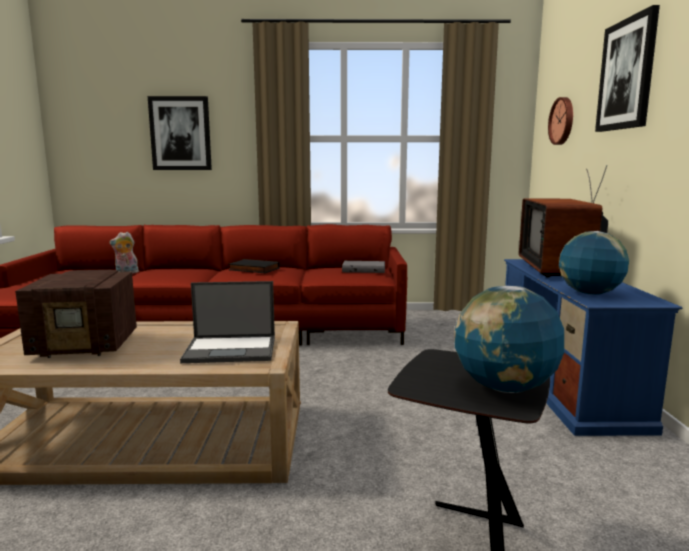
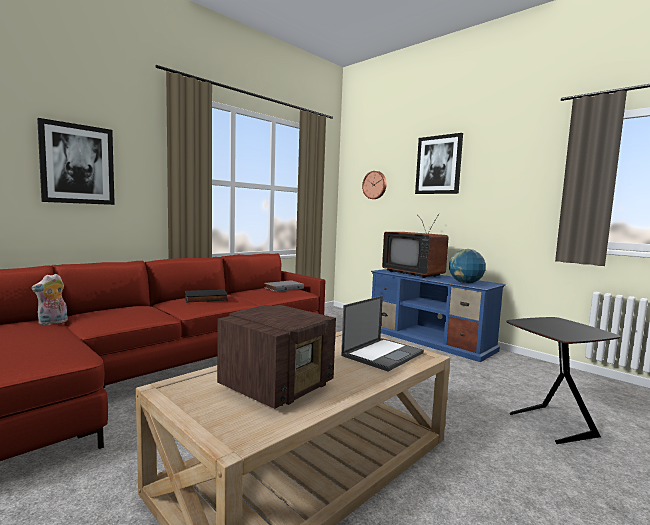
camera: 45 degrees left, 5 degrees down
(504, 387) = (578, 327): globe -> none

